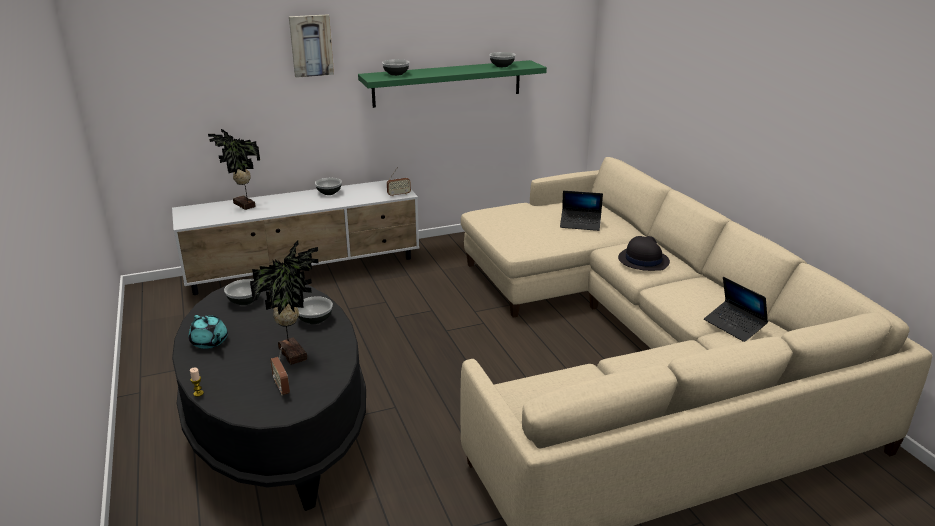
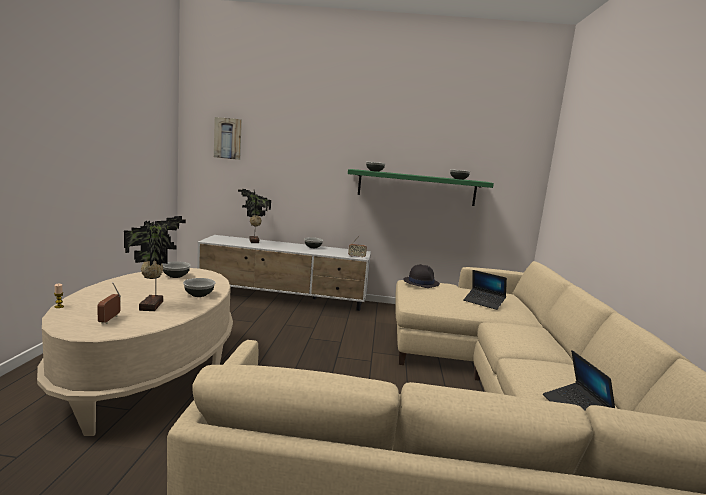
camera: 25 degrees right, 15 degrees down
(209, 342) = (118, 287): turquoise teapot -> none
(277, 424) = (151, 373): black coffee table -> beige coffee table
(311, 45) = (321, 144): picture -> picture (228, 138)
(643, 260) = (519, 336): black hat -> black hat (421, 282)

